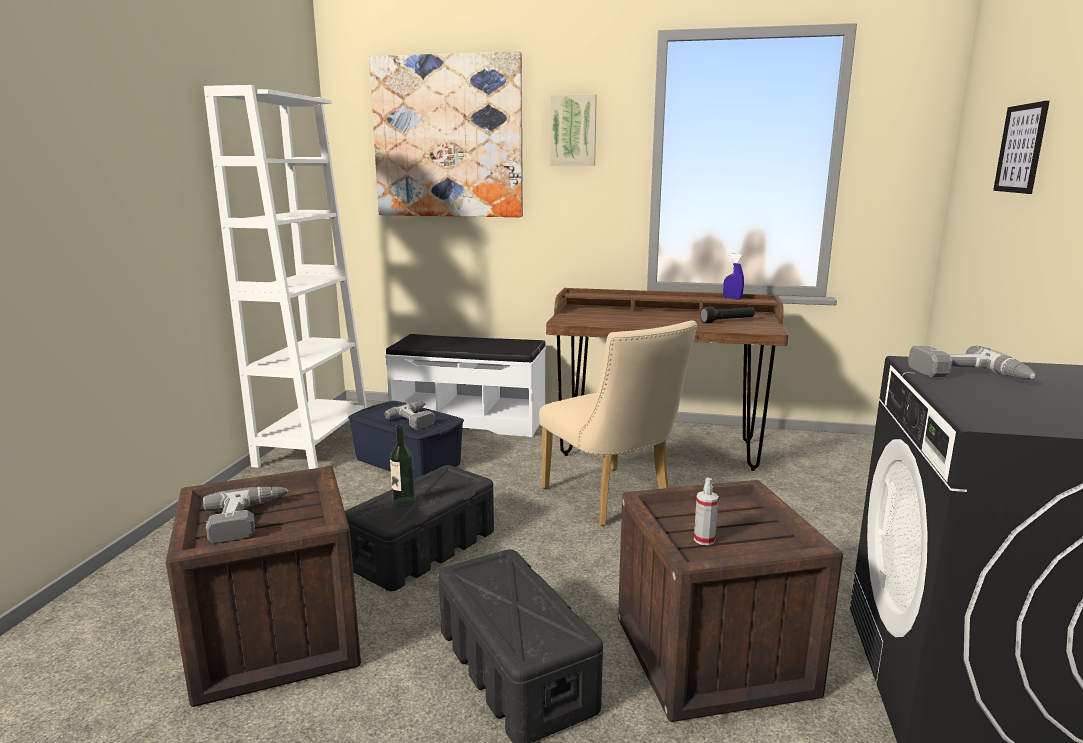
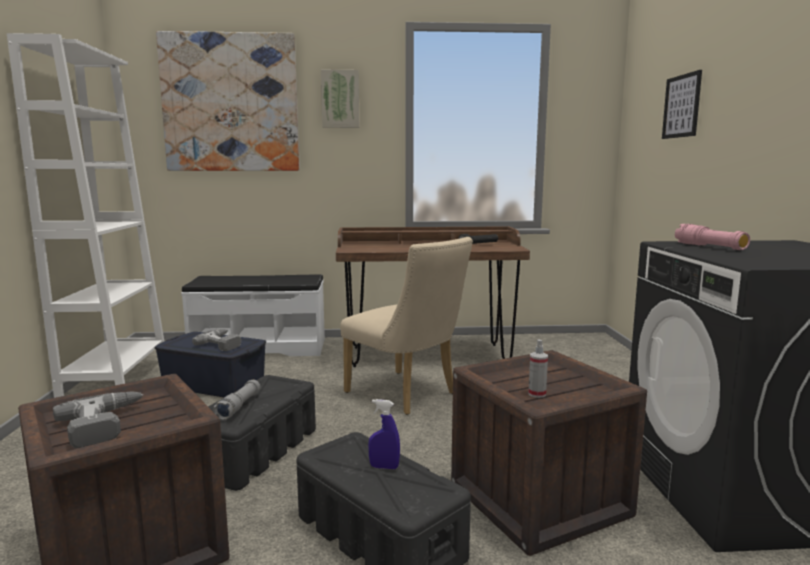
camera: 15 degrees left, 5 degrees down
(404, 502) = (239, 407): bottle -> grey flashlight
(732, 298) = (477, 229): blue spray bottle -> blue spray bottle (384, 467)
(968, 376) = (710, 247): power drill -> pink flashlight

